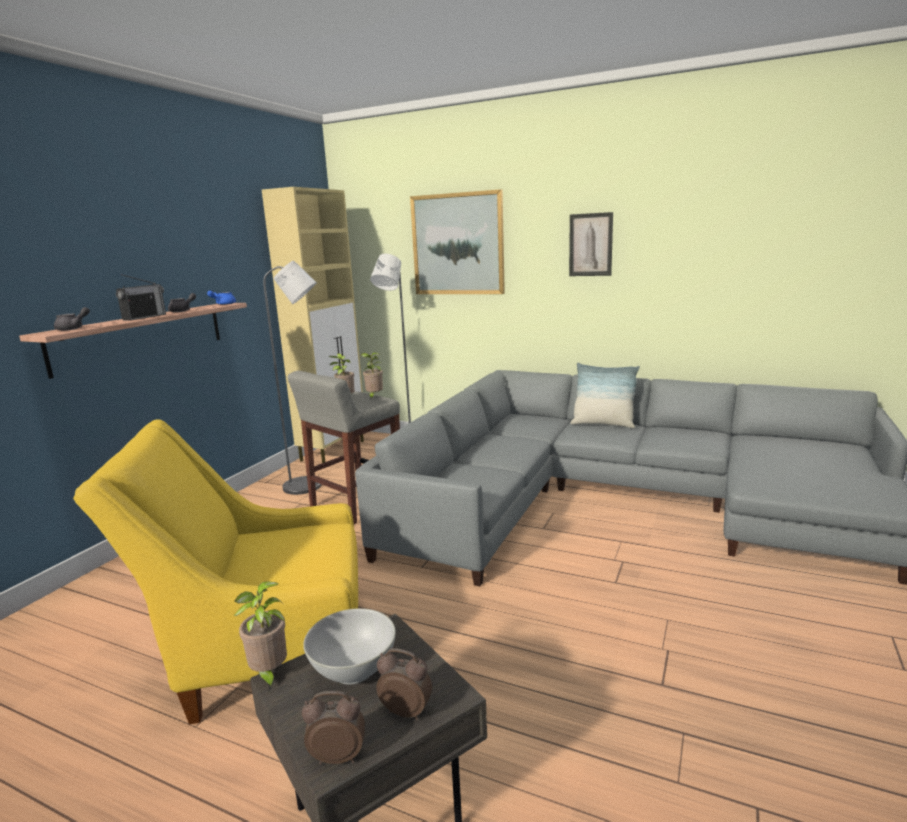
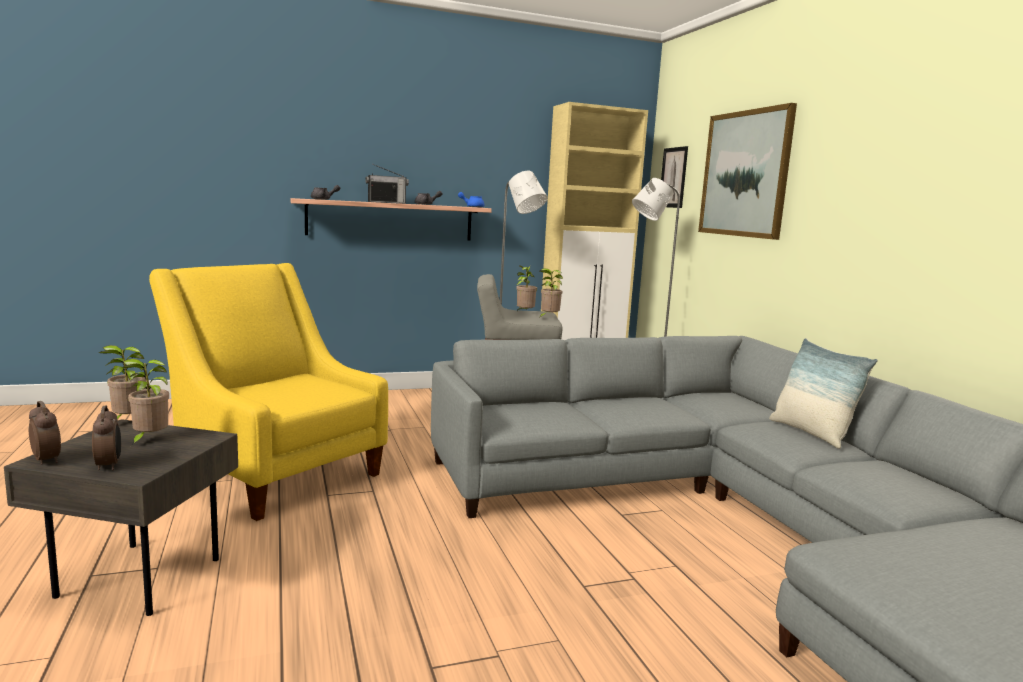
camera: 45 degrees right, 5 degrees down
(353, 670) = (149, 440): white bowl -> potted plant
(590, 245) = (882, 177): picture -> picture (673, 177)

